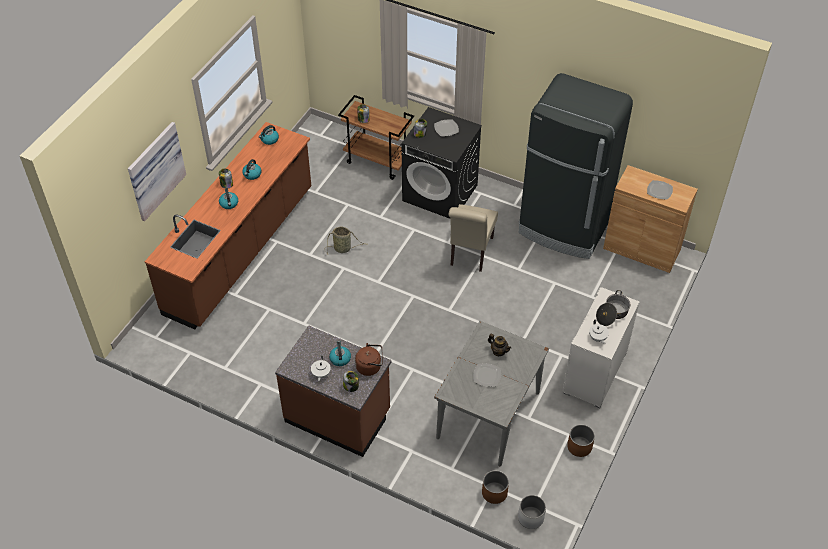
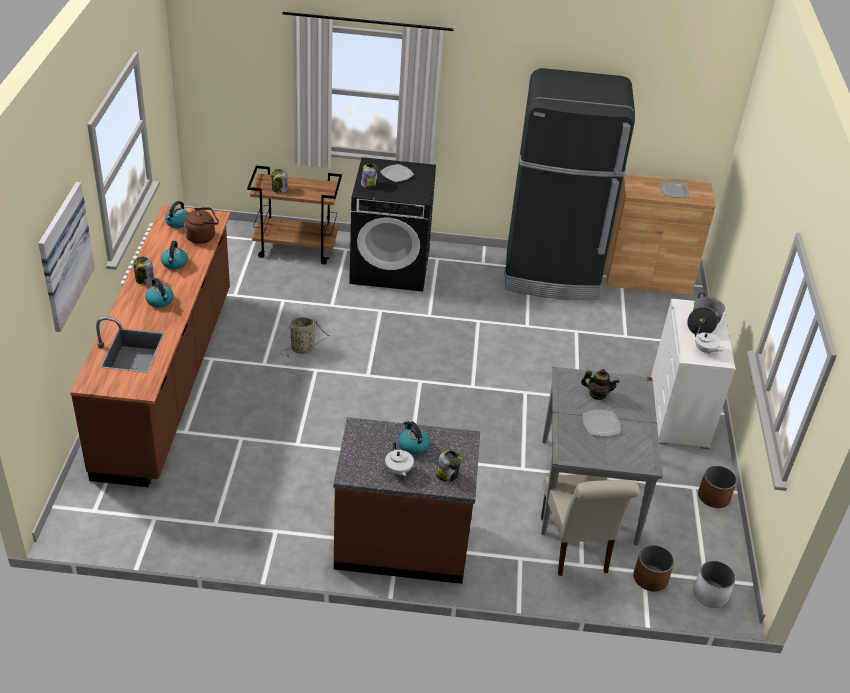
camera: 25 degrees left, 10 degrees down
(370, 367) = (458, 445): brown kettle -> brown kettle (202, 236)
(470, 253) = (462, 322): beige chair -> beige chair (576, 549)

